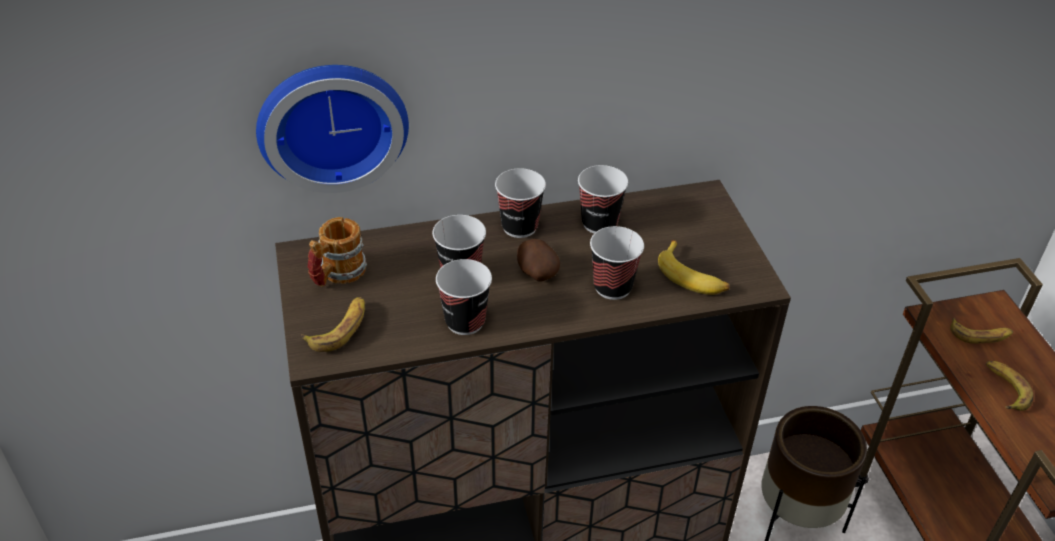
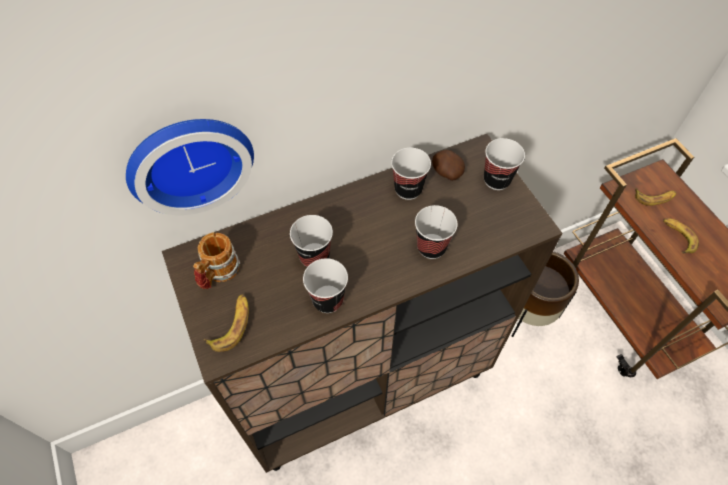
camera: 10 degrees left, 15 degrees up
(519, 227) = (349, 203): cup -> cup (496, 180)
(536, 272) = (371, 243): potato -> potato (446, 172)
(692, 276) = (487, 227): banana -> none

